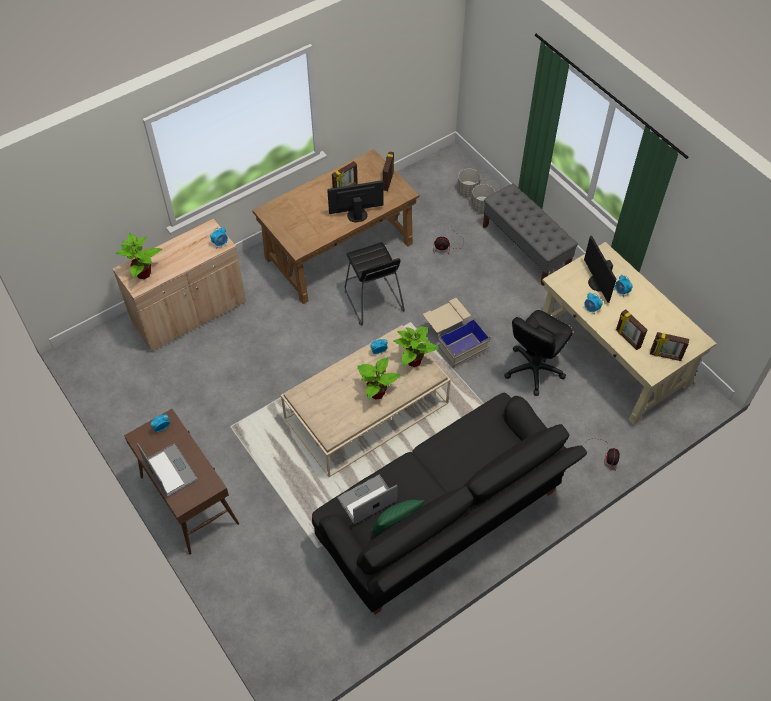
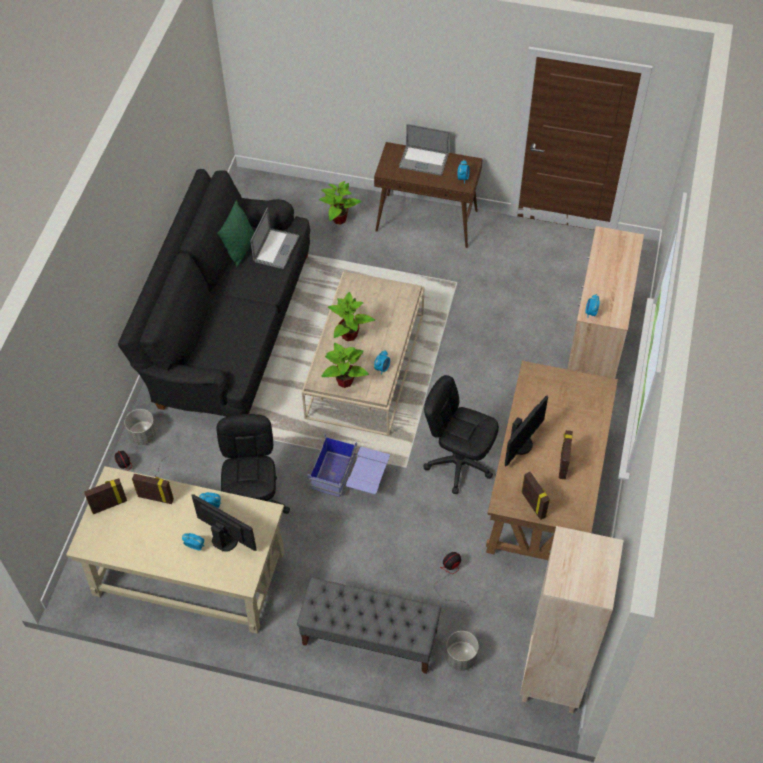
camera: 140 degrees right, 0 degrees up
(143, 273) = (615, 247): potted plant -> potted plant (339, 219)
(373, 301) = (459, 463): black stool -> black office chair
(442, 168) = (553, 679): none -> beige bookcase
(454, 340) = (350, 479): beige storage box -> blue storage box
(468, 191) = (495, 667): grey planter -> grey planter (143, 435)

